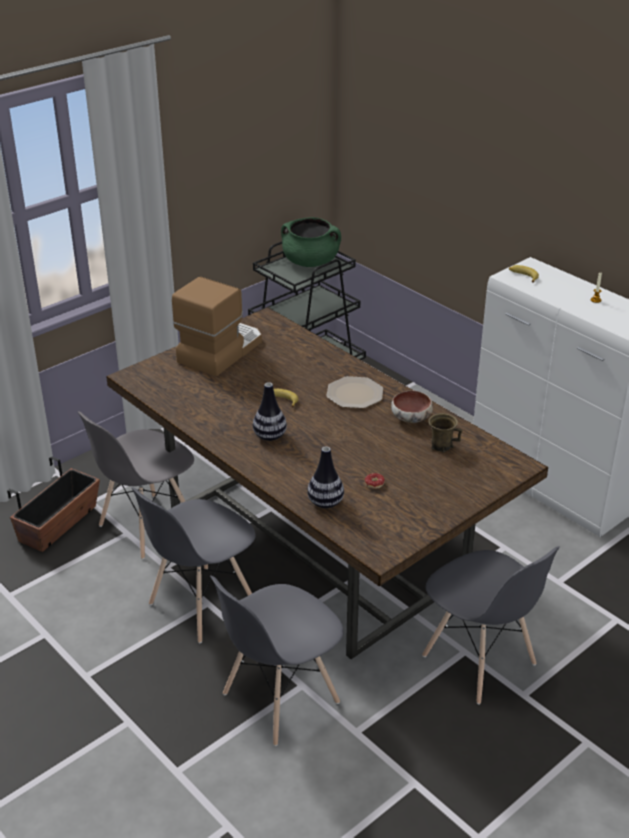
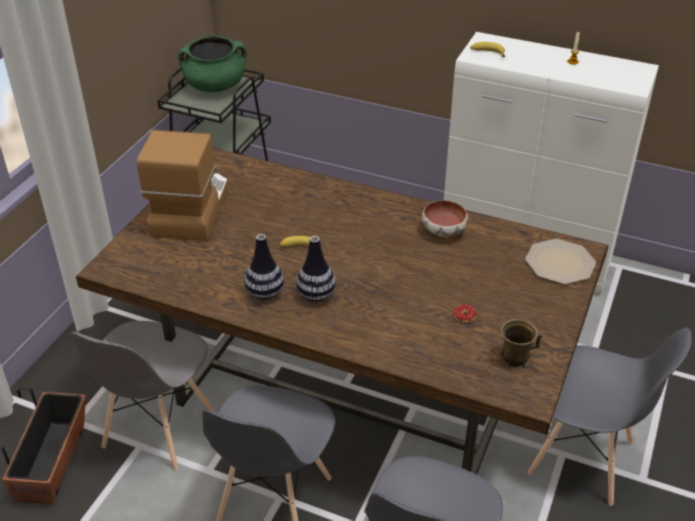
camera: 25 degrees left, 5 degrees up
(325, 503) = (432, 356): vase -> vase (265, 294)
(354, 394) = (367, 220): plate -> plate (559, 263)
(441, 445) = (495, 252): brown mug -> brown mug (515, 357)

